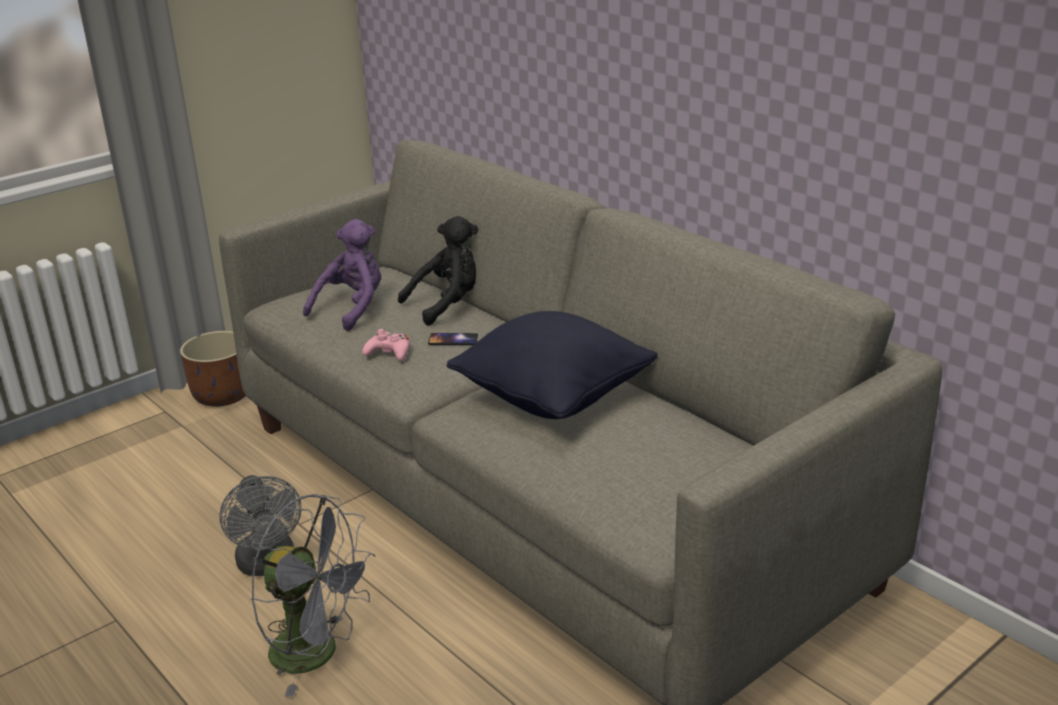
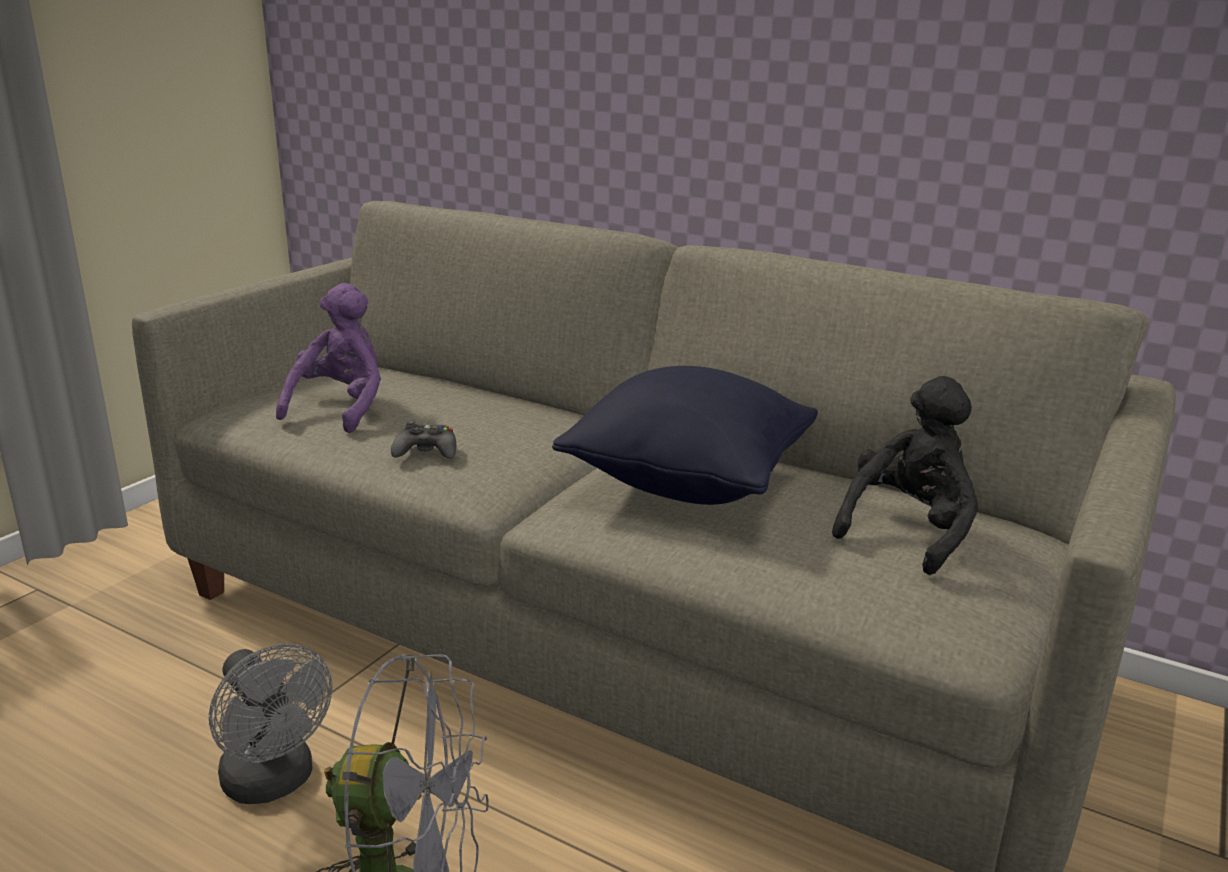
camera: 20 degrees left, 5 degrees down
(223, 395) = (123, 558): brown planter -> none
(389, 352) = (426, 452): pink game controller -> black game controller
(448, 304) = (470, 394): black plush toy -> black plush toy (908, 531)
(453, 340) = (504, 430): phone -> none

